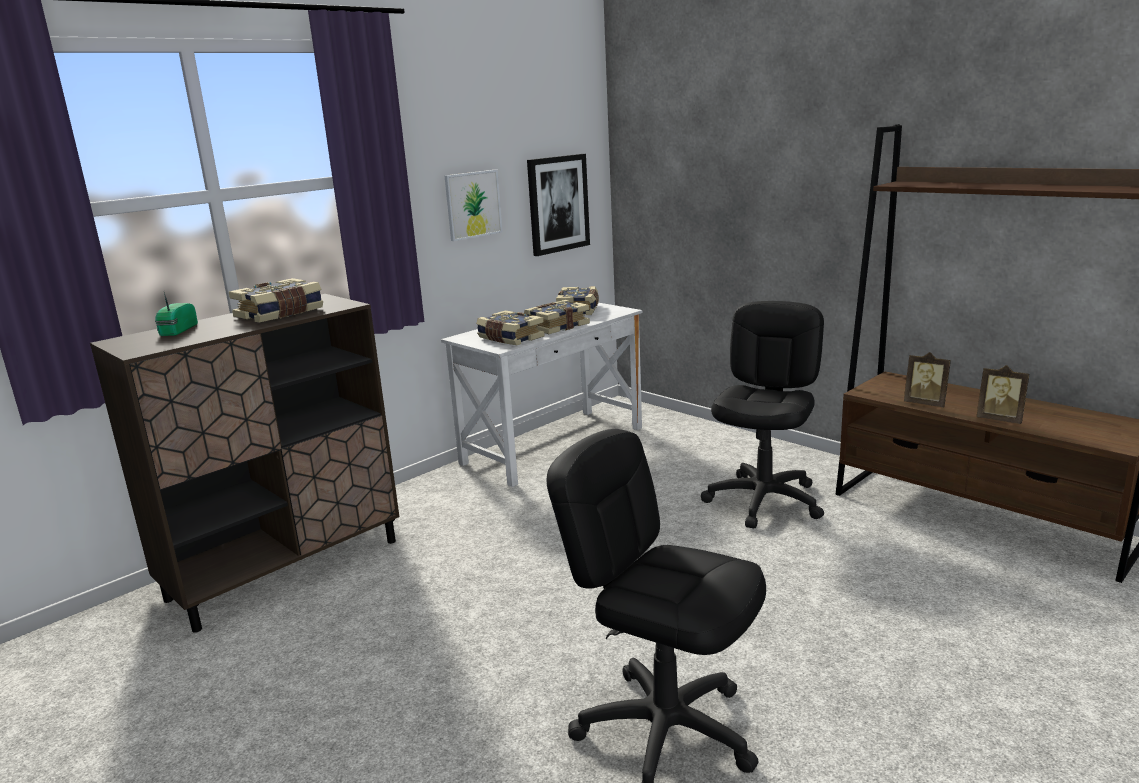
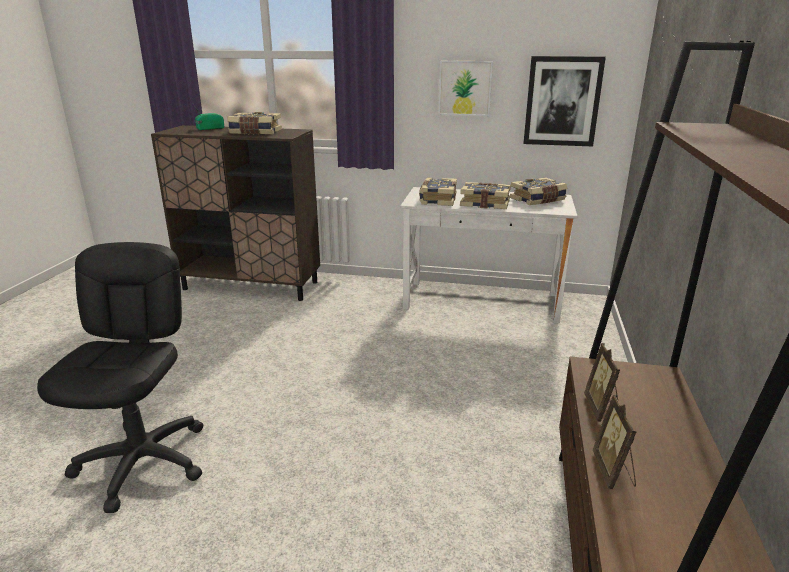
camera: 55 degrees right, 5 degrees up
(764, 501) = (498, 419): black office chair -> none

